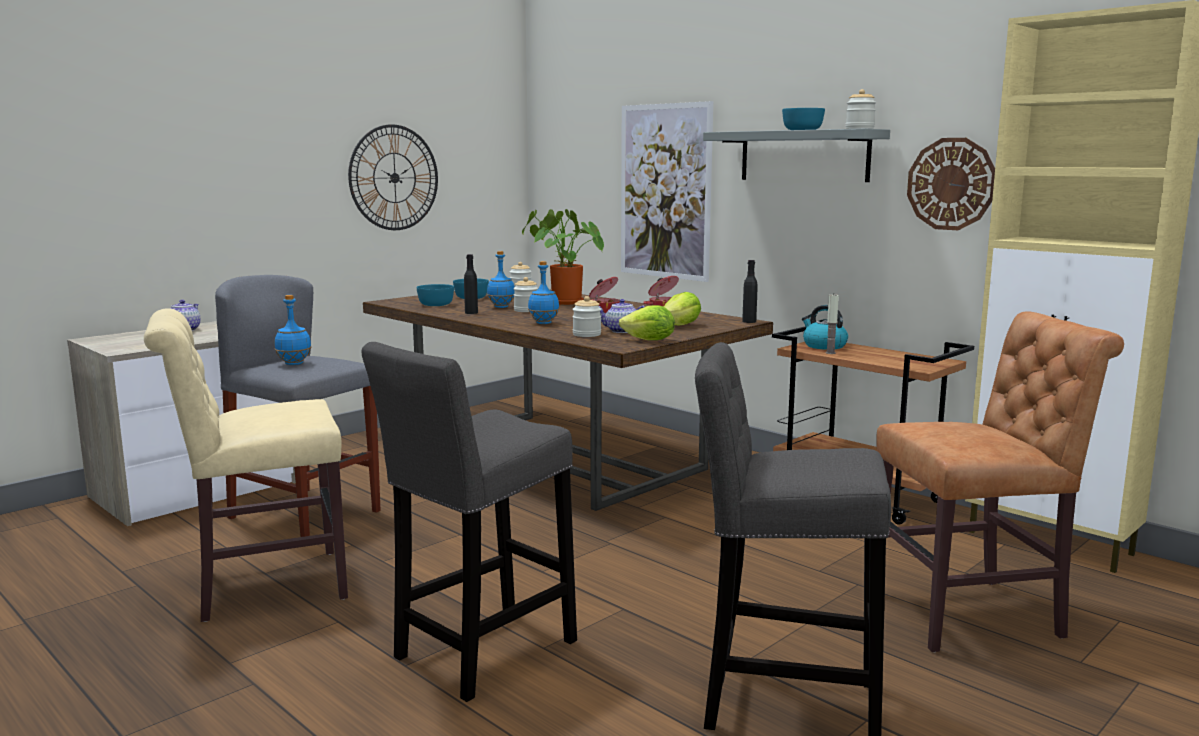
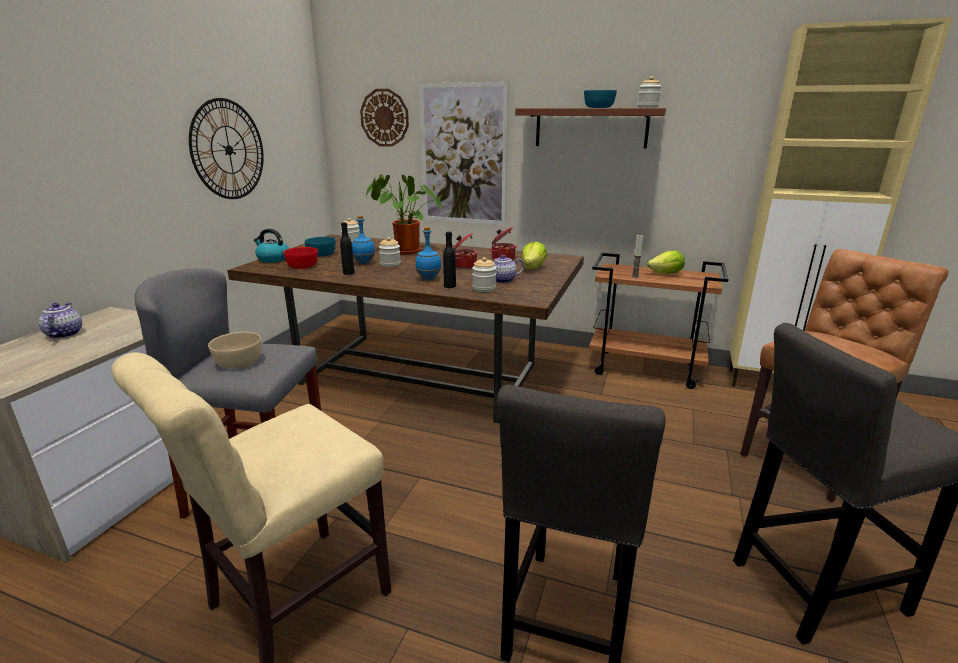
camera: 25 degrees left, 10 degrees up
(293, 364) = (238, 362): blue bottle -> beige bowl
(436, 304) = (303, 266): turquoise bowl -> red bowl
(649, 340) = (541, 289): lettuce -> lettuce (666, 274)
(749, 321) = (569, 258): black bottle -> black bottle (449, 286)
(803, 156) = (591, 127): grey shelf -> brown shelf
(823, 346) = (619, 270): kettle -> kettle (273, 259)
(951, 184) = (713, 149): wall clock -> wall clock (384, 118)

